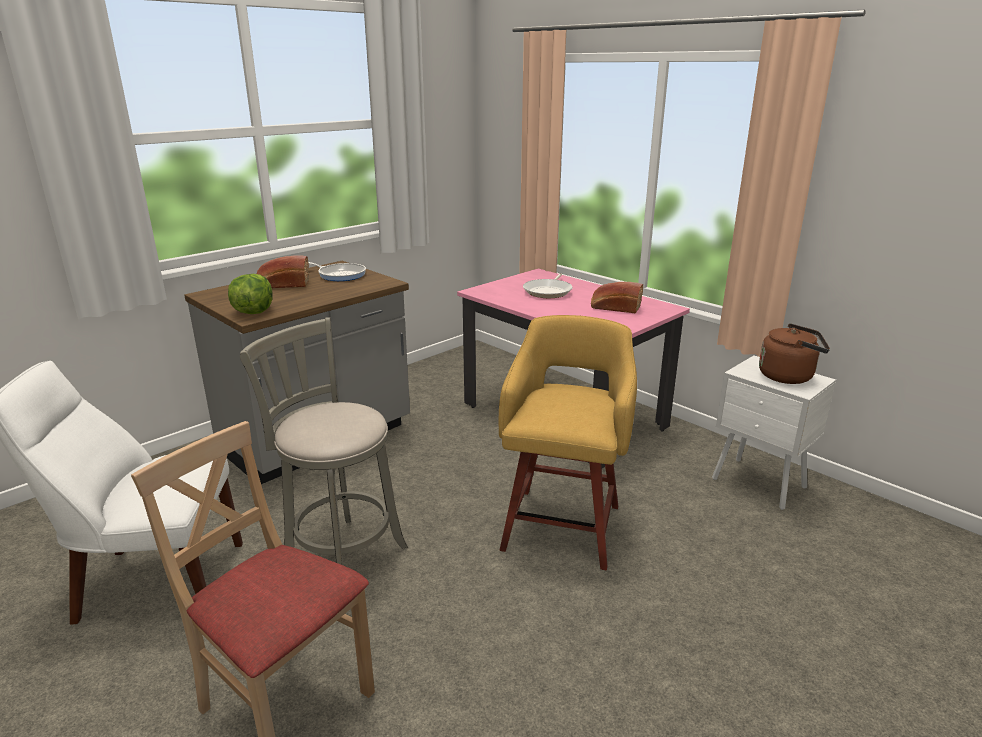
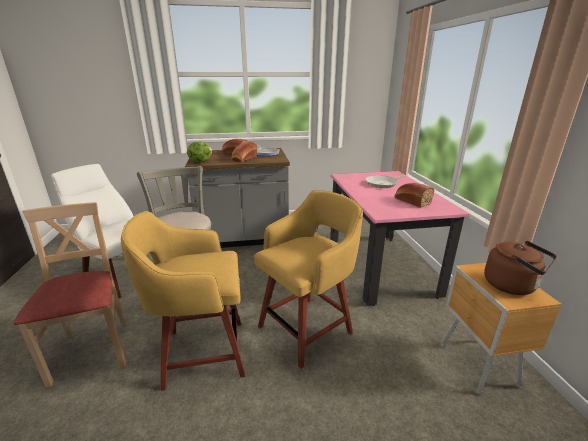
camera: 35 degrees right, 0 degrees up
(324, 292) = (244, 159): none -> bread
(464, 616) = (201, 352): none -> yellow stool
(759, 485) = (478, 366): white nightstand -> brown nightstand

